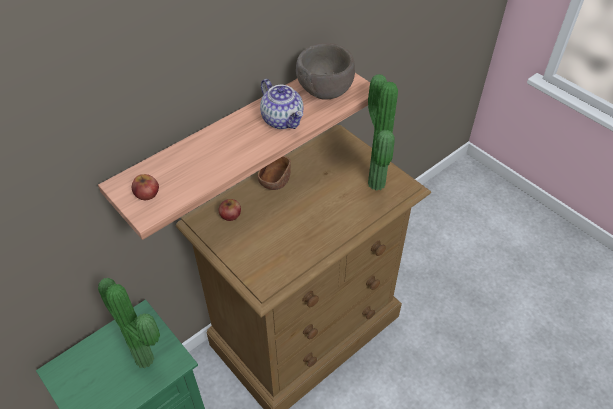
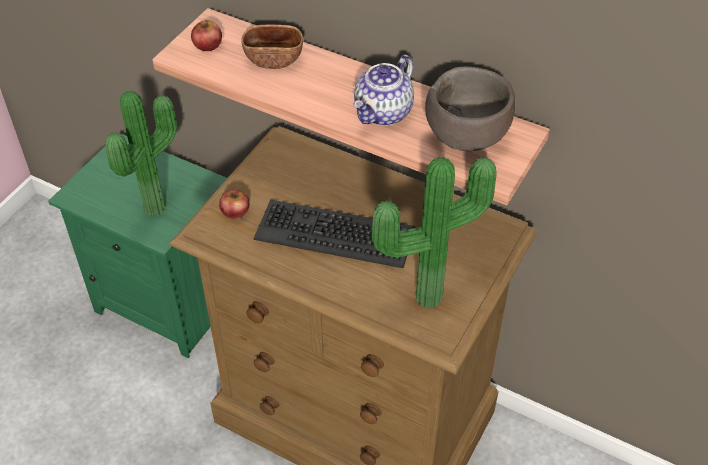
camera: 70 degrees right, 0 degrees up
(230, 215) = (301, 166): apple -> apple (235, 211)
(275, 180) = (379, 189): brown bowl -> brown bowl (273, 59)
(303, 213) = (335, 233): none -> keyboard

